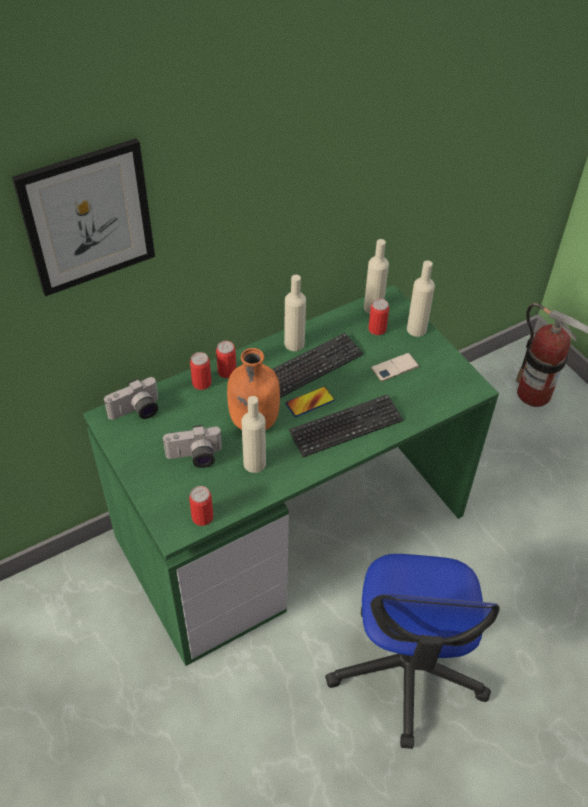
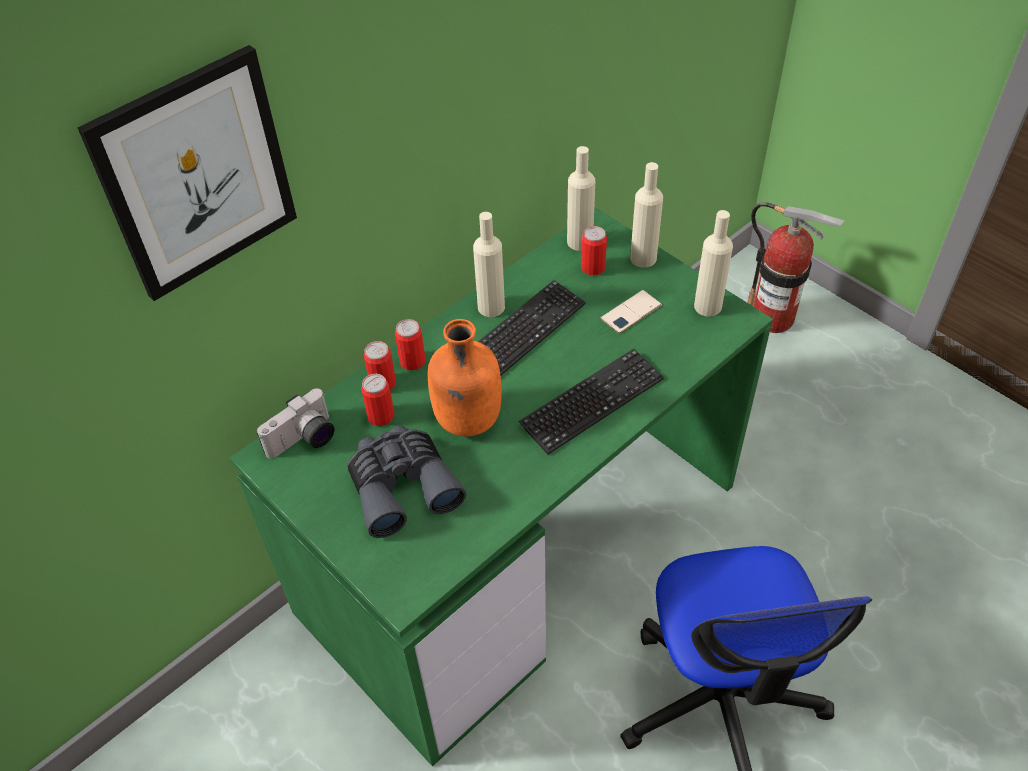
camera: 10 degrees left, 0 degrees up
(195, 457) = (402, 486): camera -> grey binoculars
(202, 517) = (436, 566): can -> can (381, 416)
(254, 463) = (485, 476): beige bottle -> beige bottle (707, 306)
(310, 402) = (535, 379): phone -> none

